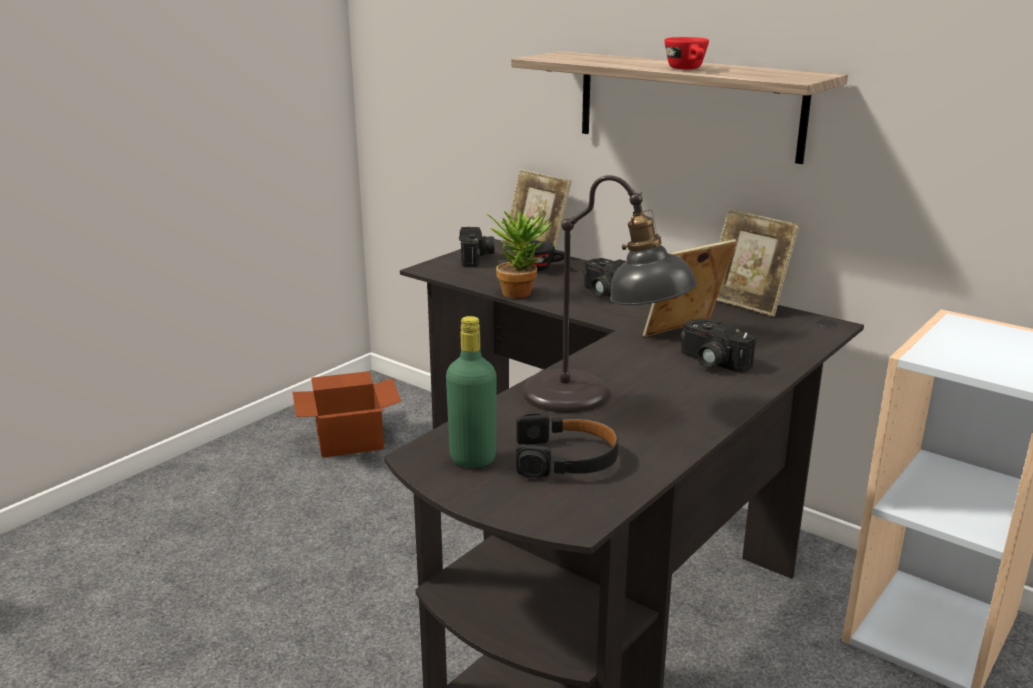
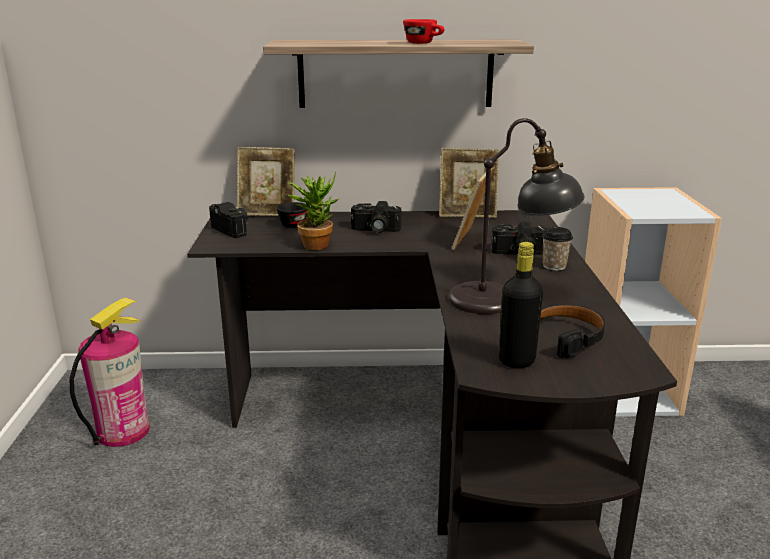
camera: 40 degrees left, 0 degrees up
(350, 438) = (123, 431): cardboard box -> fire extinguisher
(472, 459) = (516, 361): green bottle -> black bottle
(722, 388) = (554, 266): none -> cup

